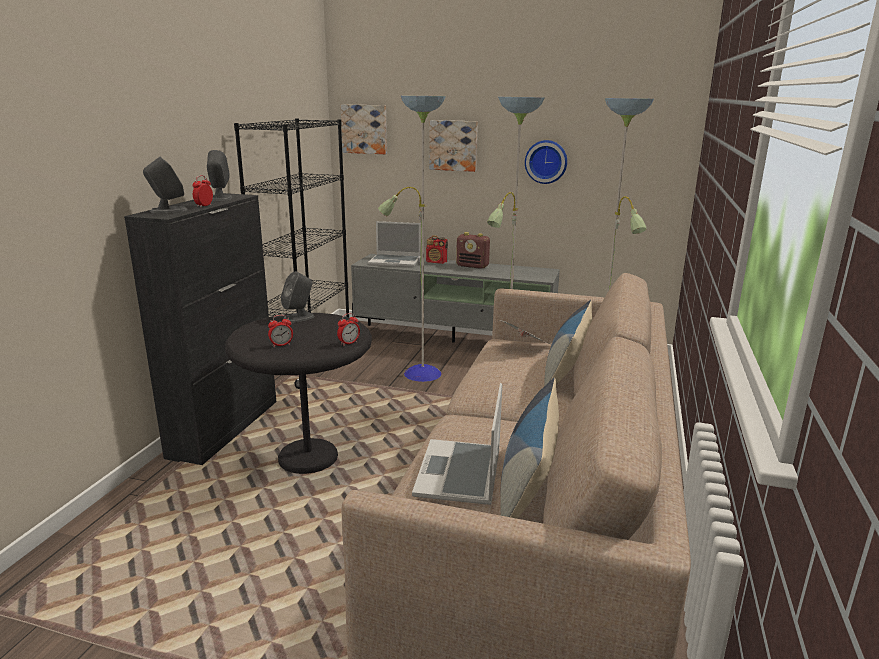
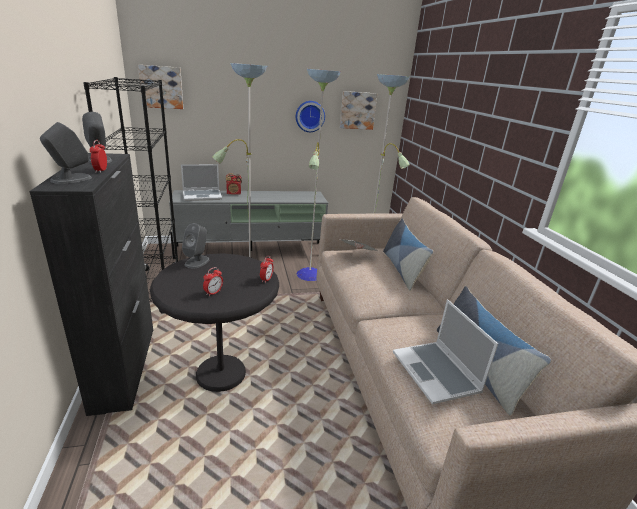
camera: 30 degrees left, 5 degrees up
(453, 145) = (240, 103): picture -> picture (357, 110)
(473, 266) = (263, 194): radio -> none

